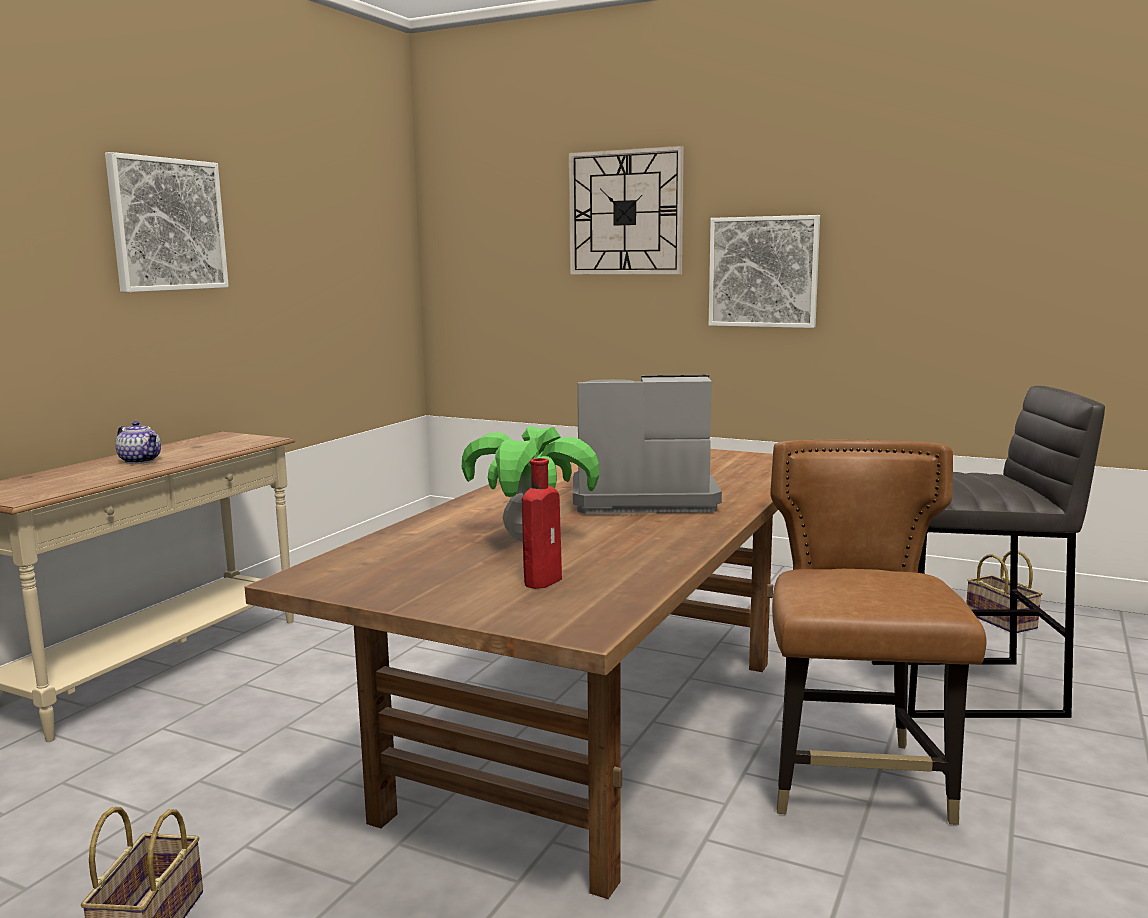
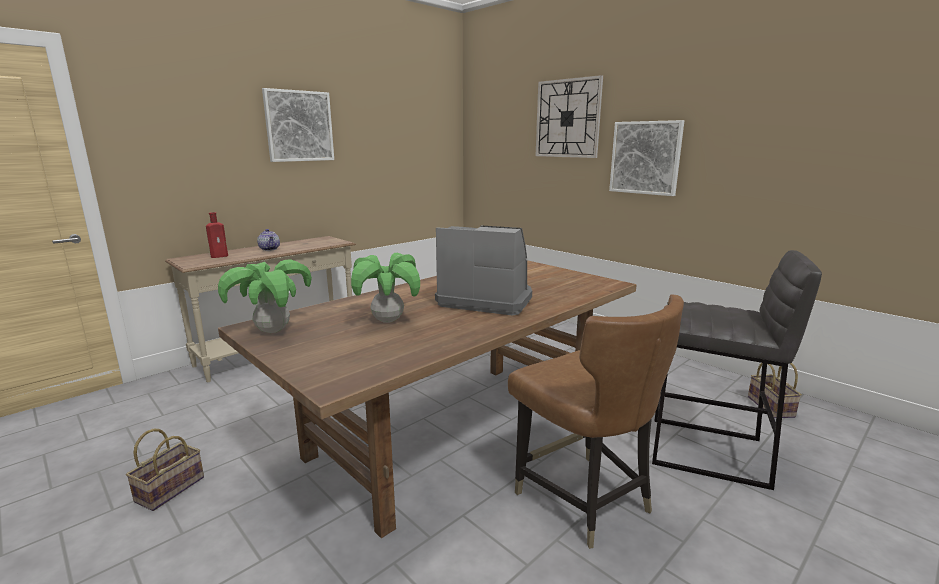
camera: 20 degrees right, 5 degrees up
(358, 577) = (273, 330): none -> potted plant
(544, 580) = (358, 348): red bottle -> red bottle (220, 256)
(855, 780) = (583, 499): brown chair -> brown chair turned 120 degrees clockwise

